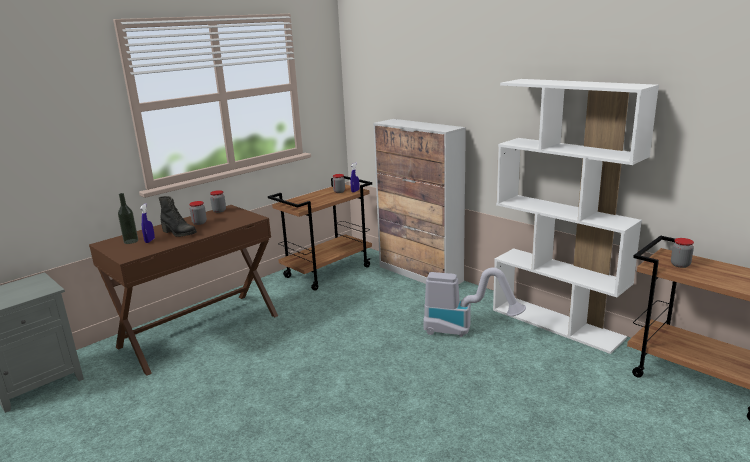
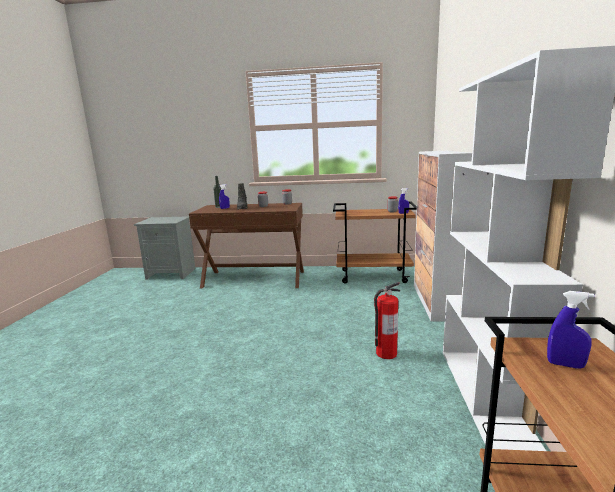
camera: 50 degrees right, 5 degrees down
(464, 330) = (386, 353): vacuum cleaner -> fire extinguisher
(680, 265) = (565, 365): jar -> blue spray bottle

